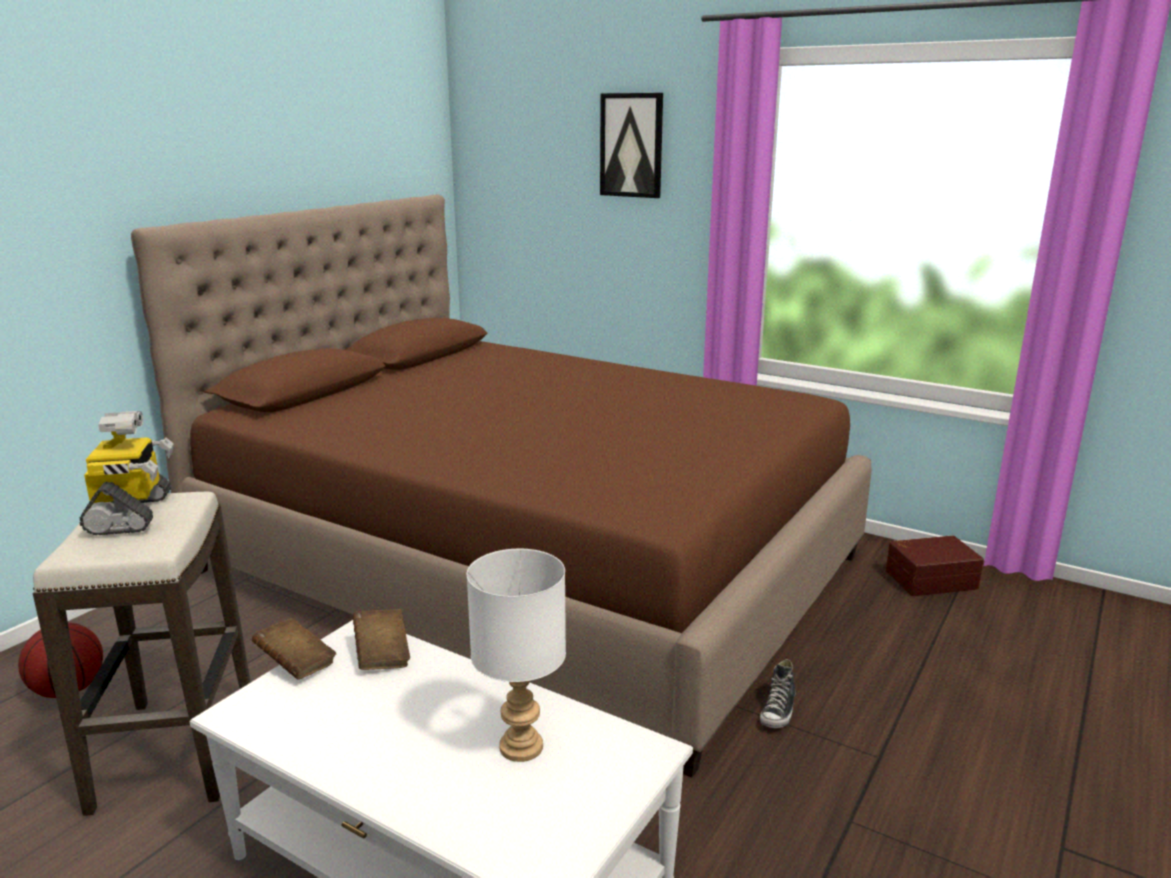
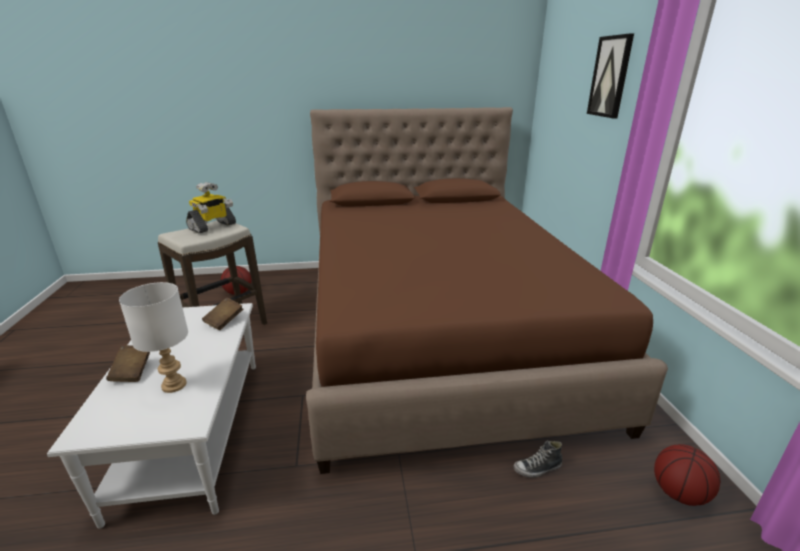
camera: 50 degrees right, 5 degrees up
(296, 664) = (203, 309): brown book -> brown book (132, 372)
(778, 711) = (413, 482): shoe -> shoe (537, 468)
(929, 579) = (678, 493): brown storage box -> basketball

